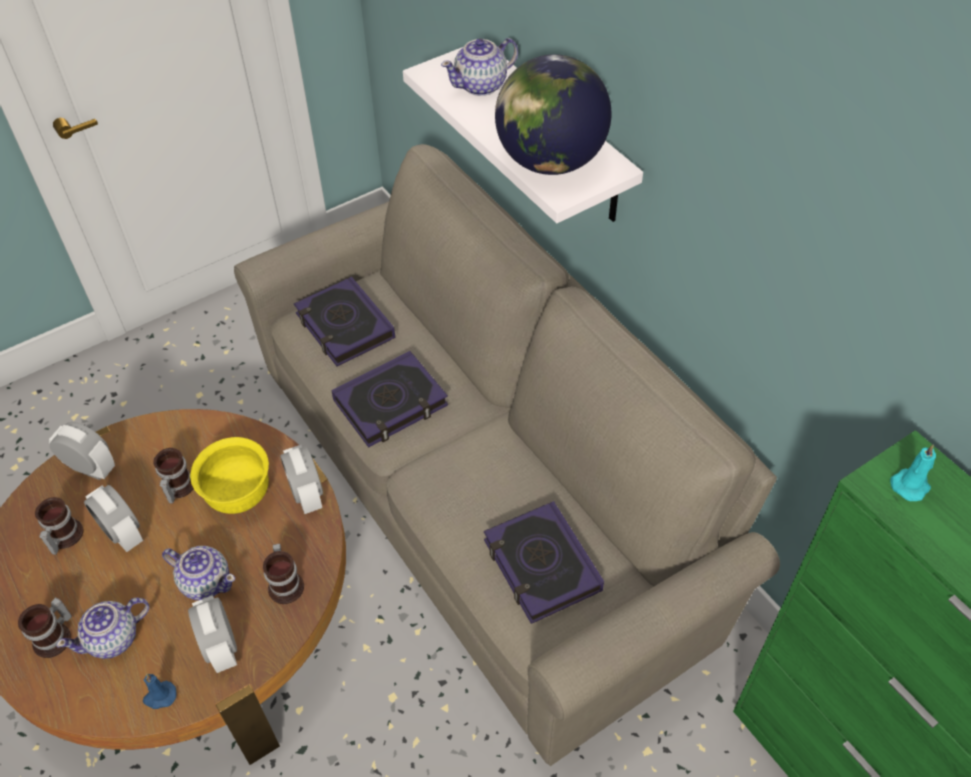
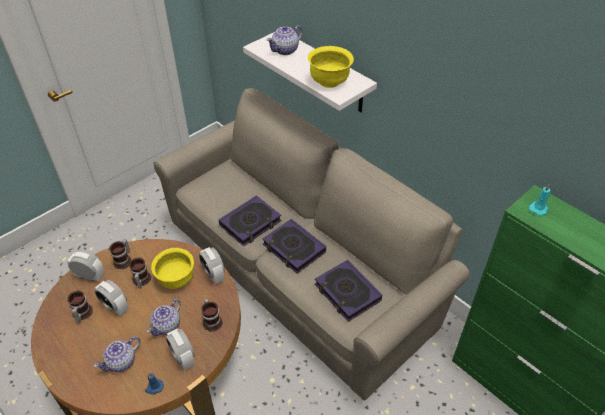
camera: 10 degrees left, 5 degrees down
(56, 638) = (88, 366): mug -> mug (124, 261)
(205, 581) = (167, 325): teapot -> teapot turned 105 degrees clockwise
(344, 326) = (217, 188): book -> book (293, 249)
(549, 161) = (329, 82): globe -> yellow bowl

